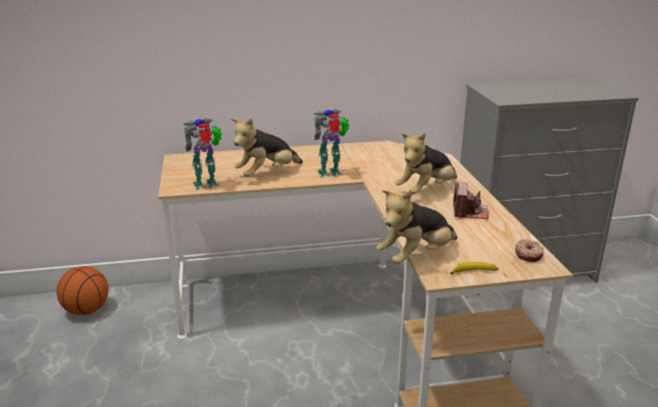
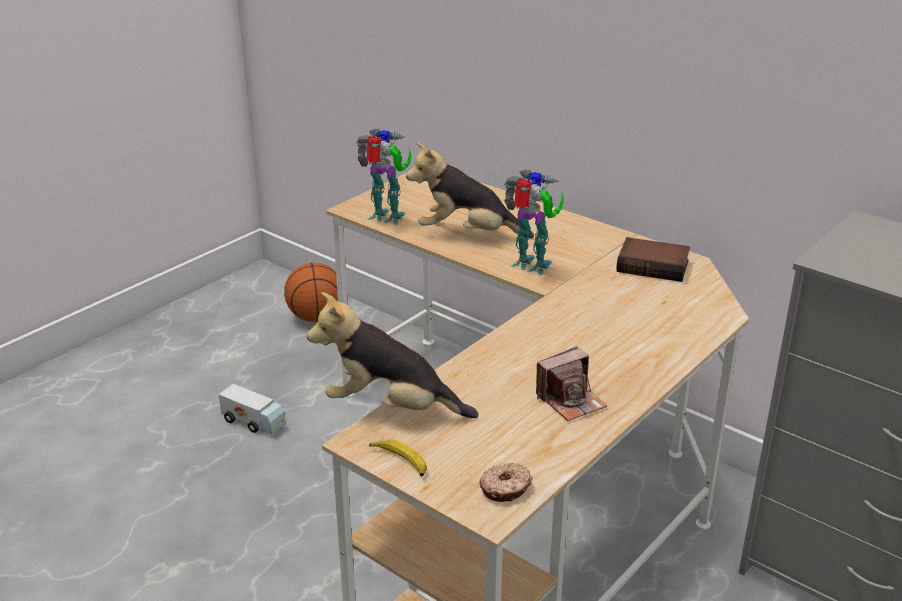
camera: 50 degrees right, 5 degrees up
(148, 388) = (254, 422): none -> toy truck
(376, 151) = (654, 265): none -> book
(426, 191) = (586, 346): plush toy -> none

